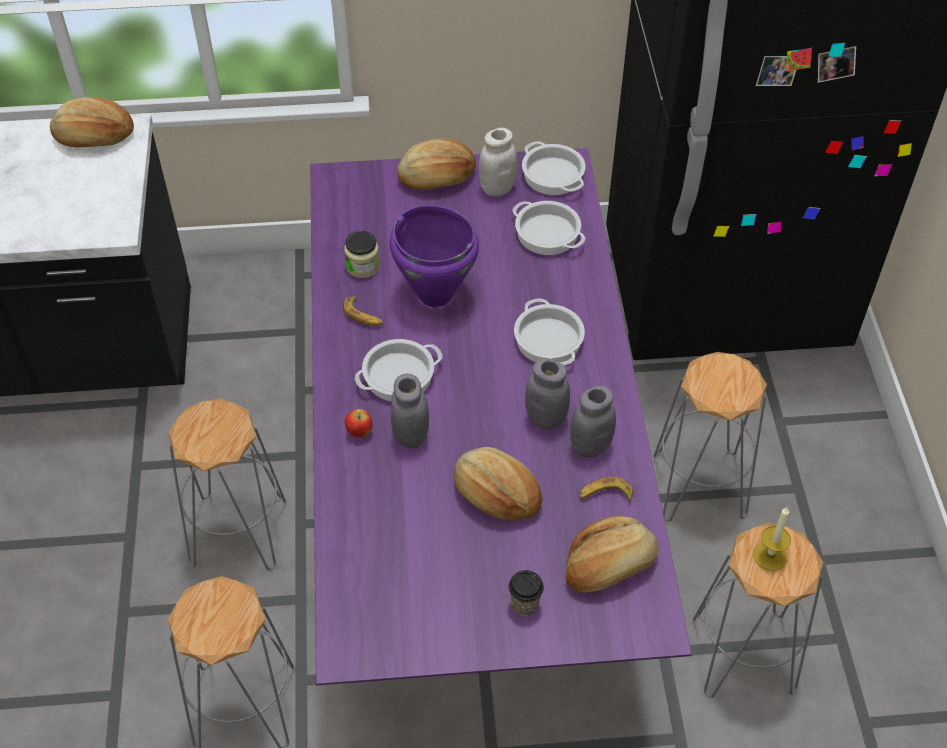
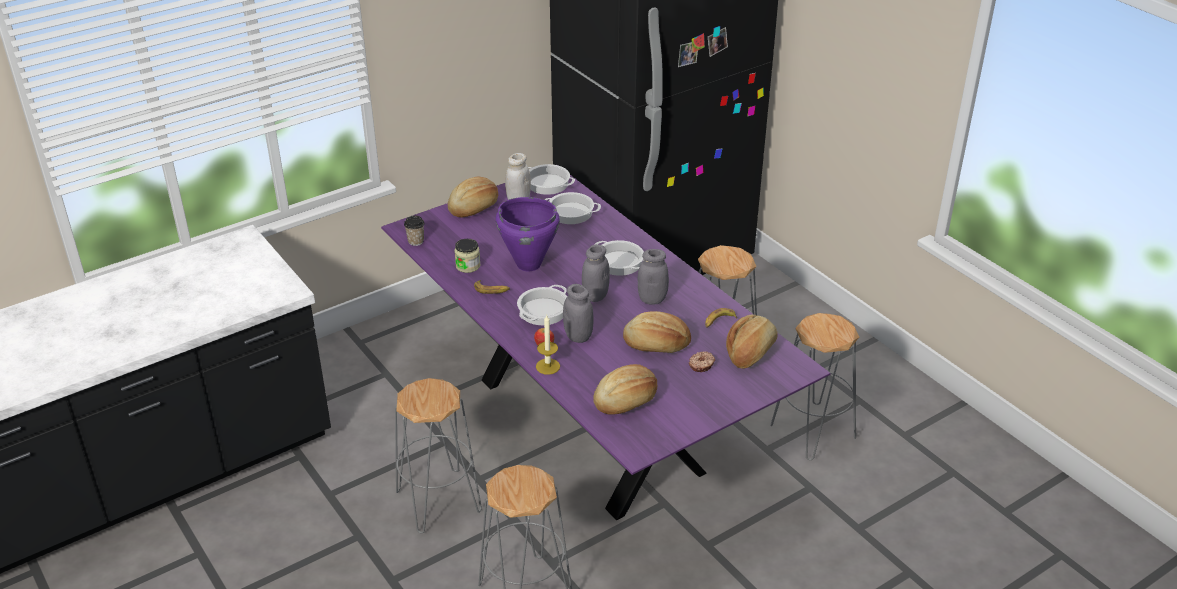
camera: 30 degrees left, 15 degrees down
(94, 137) = (223, 248): bread -> bread (626, 401)
(524, 604) = (720, 387): cup -> cup (416, 241)
(529, 556) = (702, 365): none -> donut
(590, 446) = (689, 302): grey jar -> grey jar (595, 296)
(770, 556) = (822, 329): candle -> candle (548, 366)

